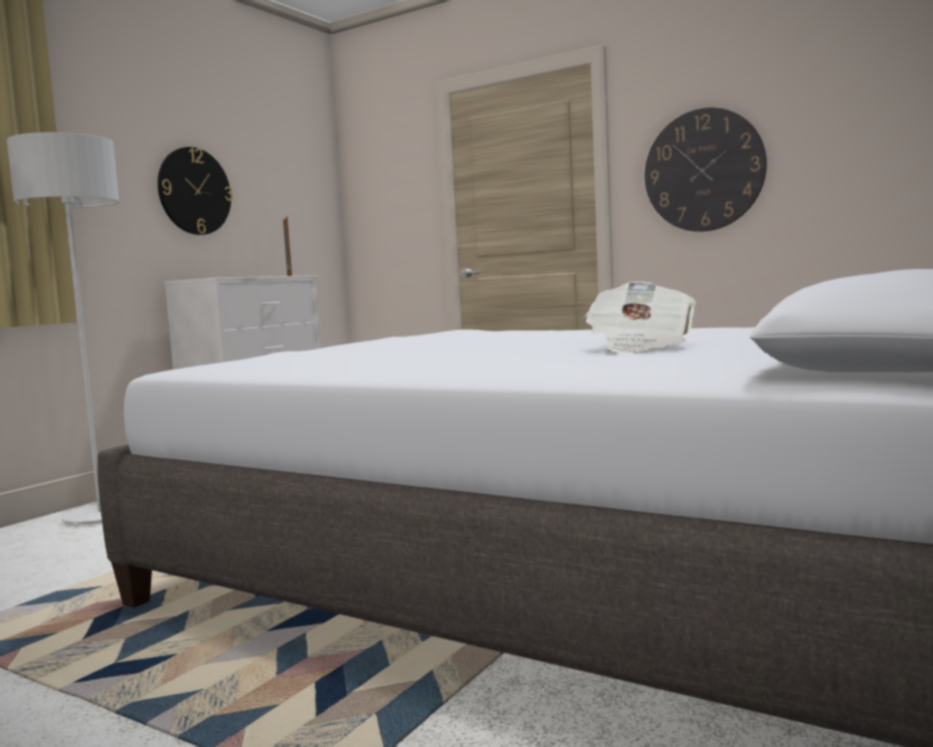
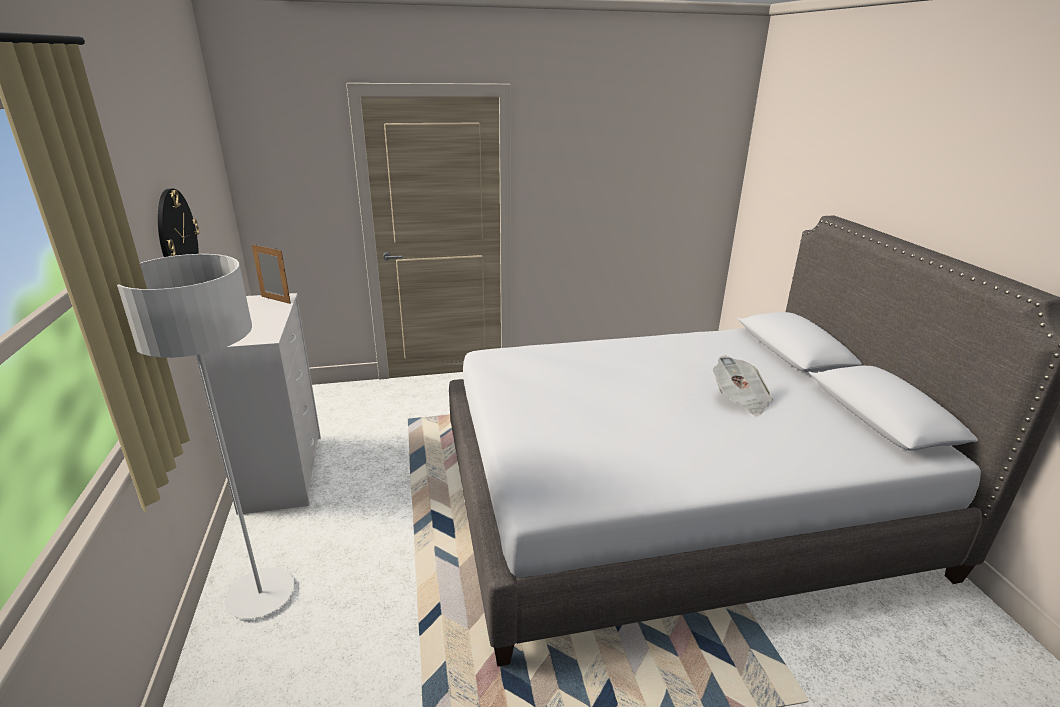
camera: 45 degrees left, 20 degrees up
(703, 170) = (578, 189): wall clock -> none

